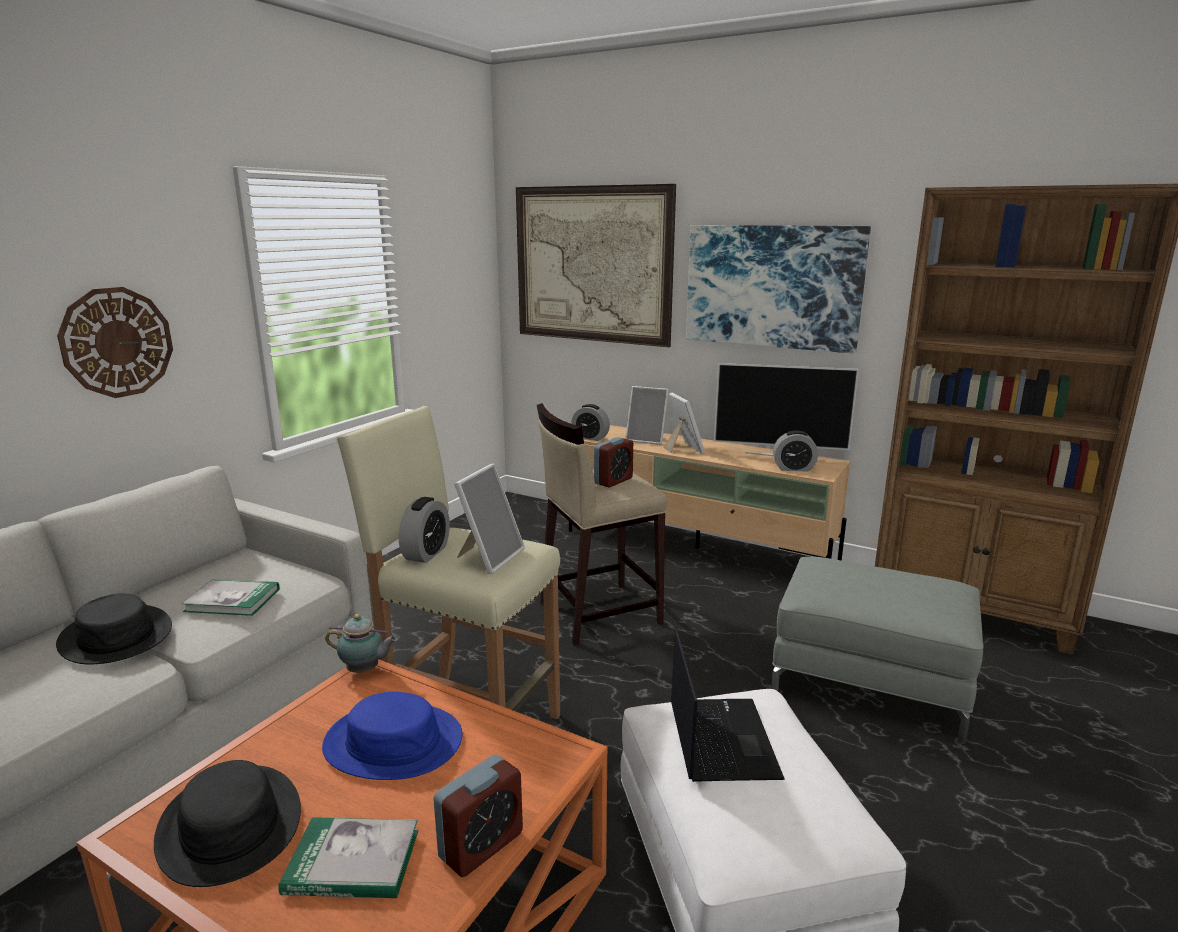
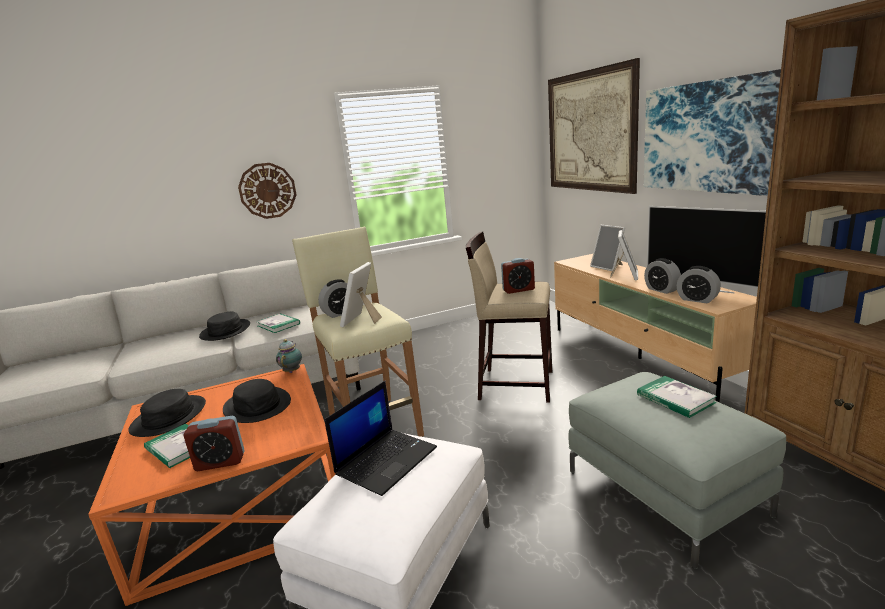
camera: 40 degrees right, 0 degrees up
(365, 670) = (292, 371): teapot -> teapot turned 135 degrees counterclockwise
(393, 742) = (258, 406): blue hat -> black hat
(489, 557) = (362, 320): picture frame -> picture frame turned 135 degrees clockwise
(590, 438) = (569, 262): alarm clock -> alarm clock (661, 290)
(882, 577) = (675, 399): none -> book

